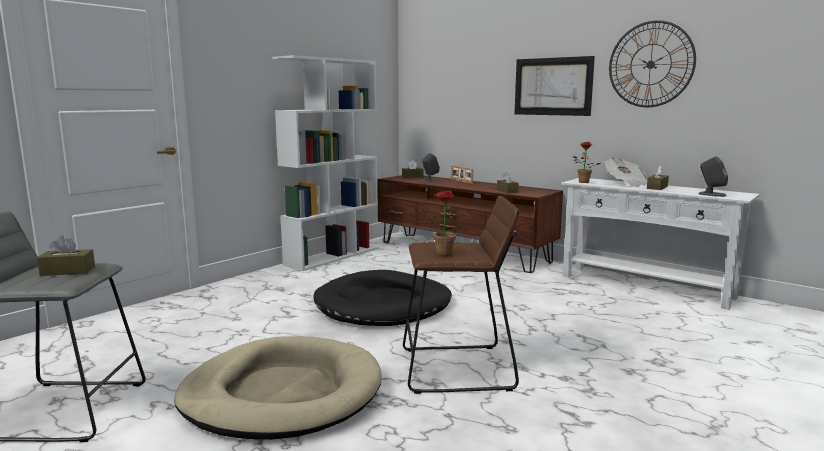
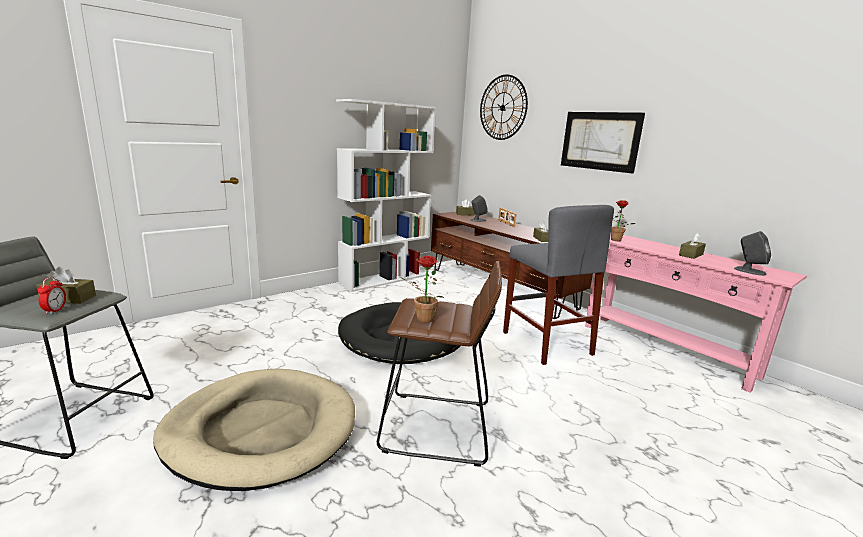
camera: 10 degrees right, 5 degrees up
(68, 280) = (55, 310): none -> alarm clock
(531, 293) = (546, 343): none -> grey stool
(625, 183) = (659, 246): newspaper -> none
(645, 286) = (665, 349): white console table -> pink console table
(650, 64) = (703, 125): wall clock -> wall clock (502, 107)

